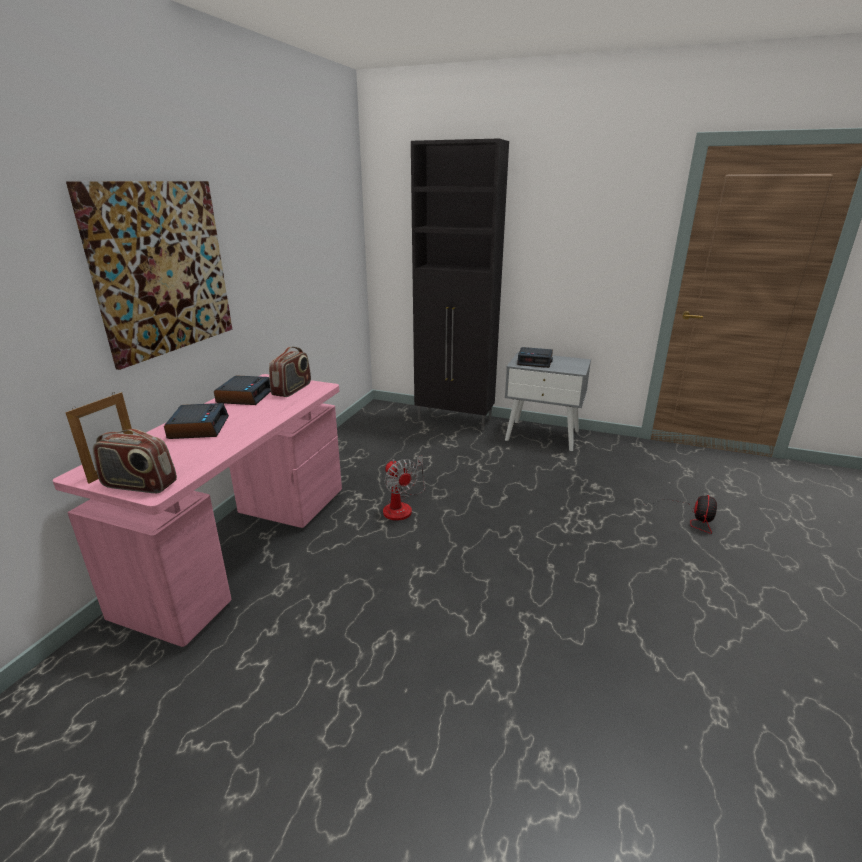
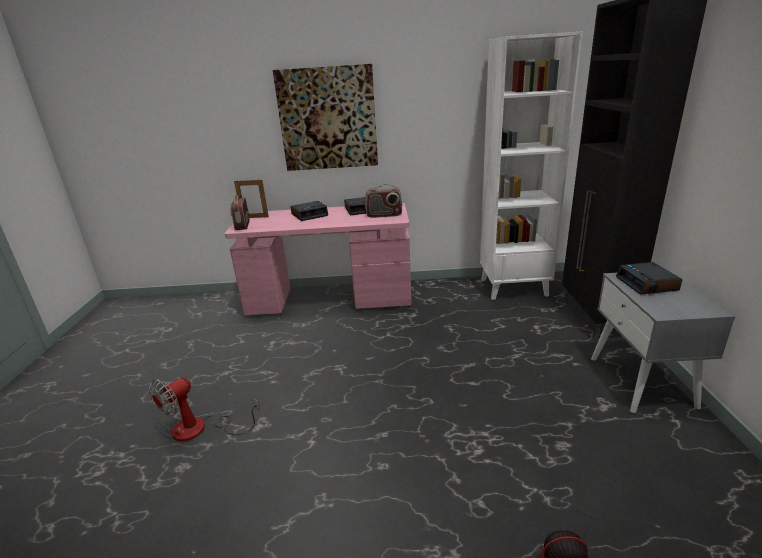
camera: 70 degrees right, 0 degrees up
(369, 429) = (514, 287): none -> white bookcase
(402, 506) = (414, 336): fan -> fan (200, 429)

